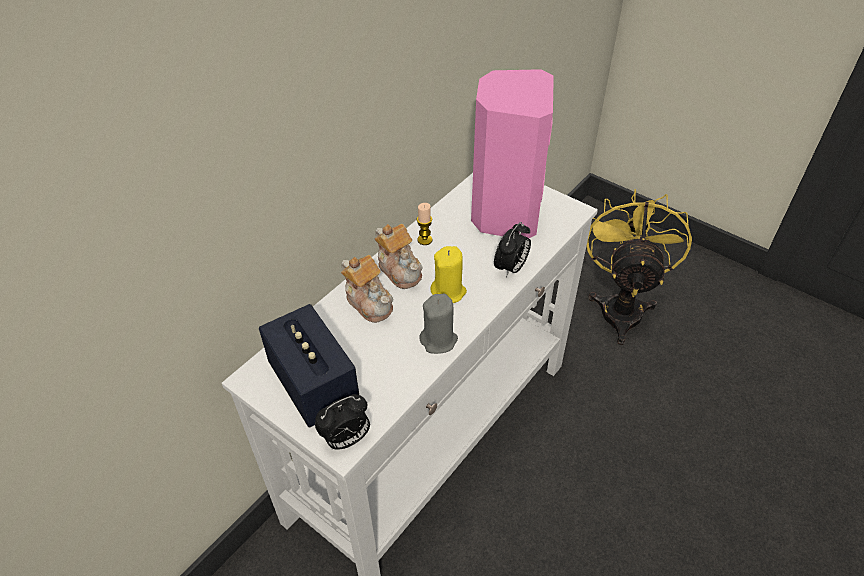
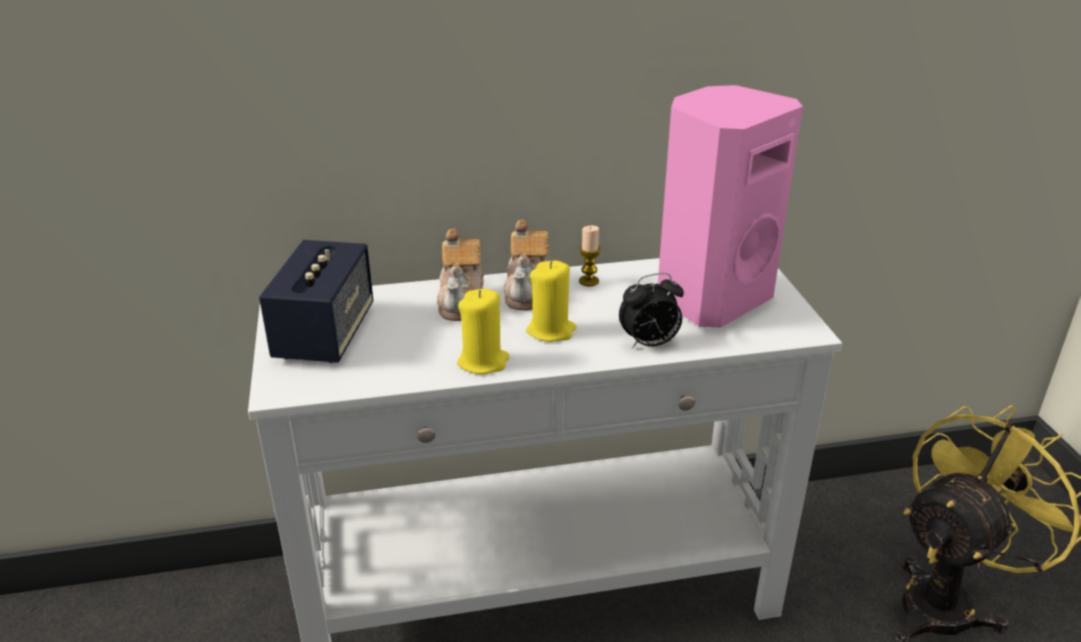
camera: 40 degrees right, 15 degrees down
(346, 439) = (290, 387): alarm clock -> none
(439, 340) = (483, 362): grey candle -> yellow candle

